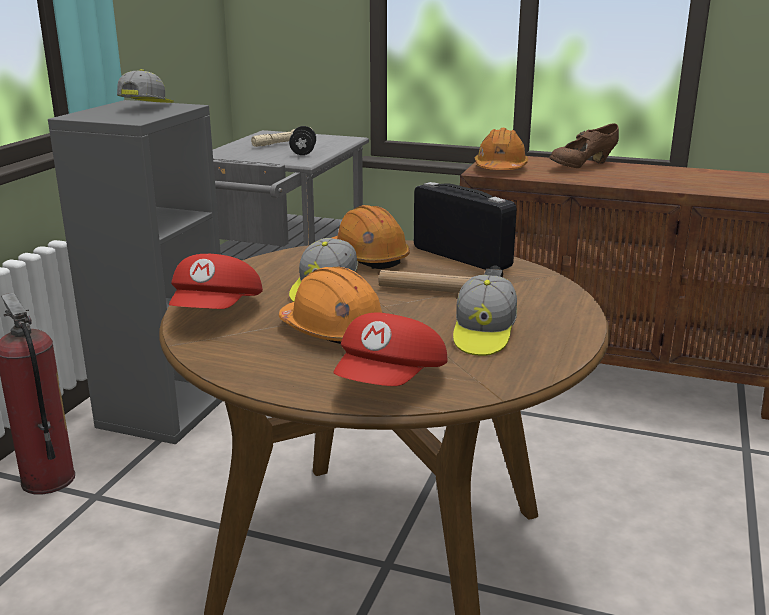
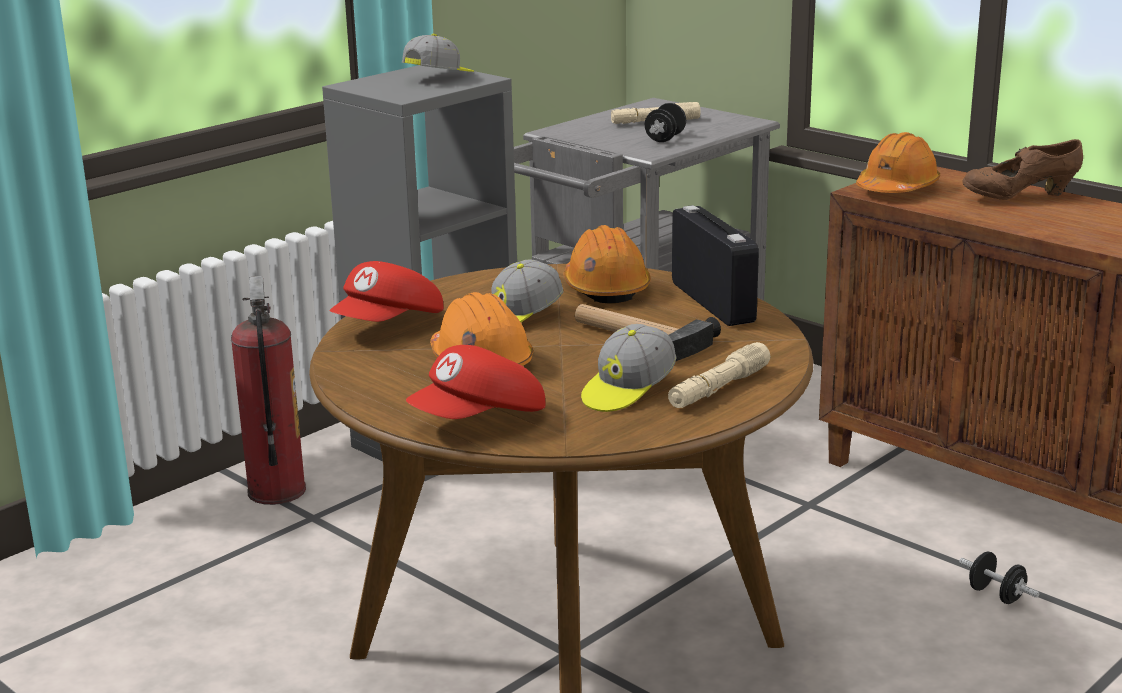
camera: 25 degrees right, 0 degrees up
(550, 320) = (719, 388): none -> beige flashlight
(637, 442) = (996, 595): none -> black dumbbell

